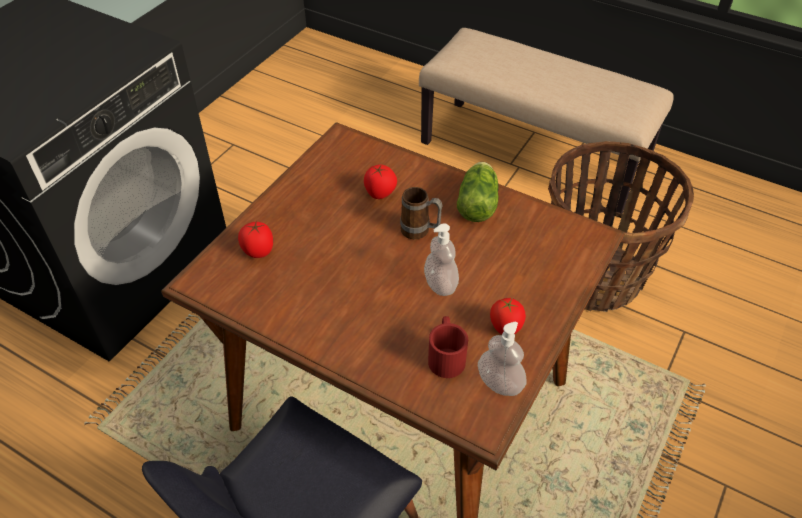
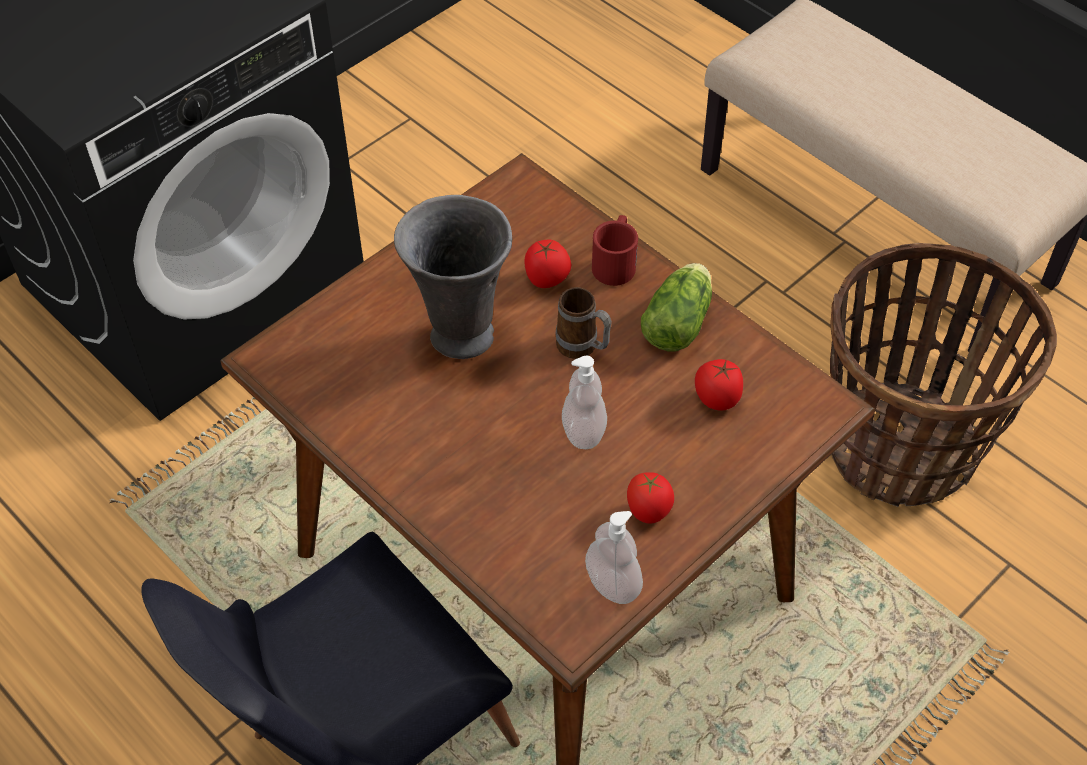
camera: 15 degrees right, 5 degrees up
(258, 251) = (357, 331): tomato -> tomato (716, 399)
(332, 240) = (459, 336): none -> grey vase
(446, 355) = (556, 530): red mug -> red mug (615, 261)

